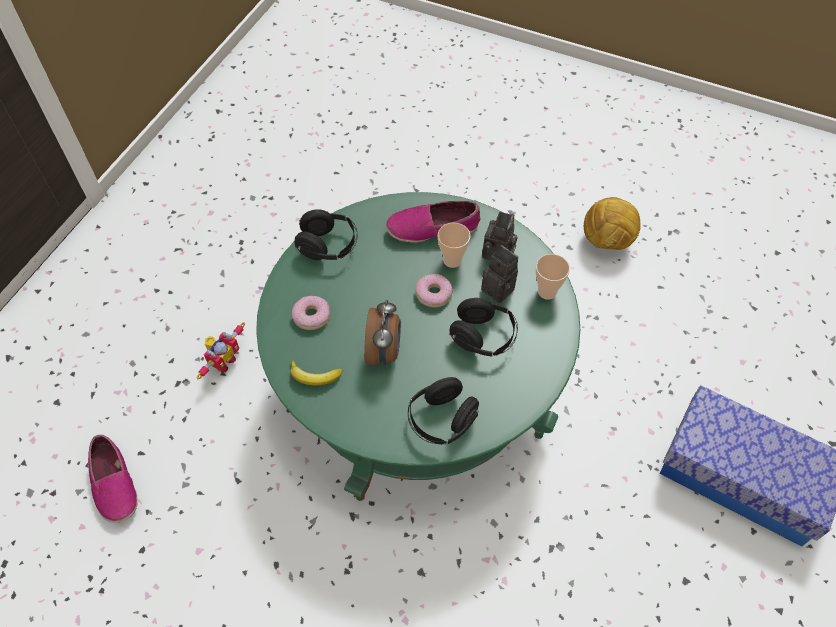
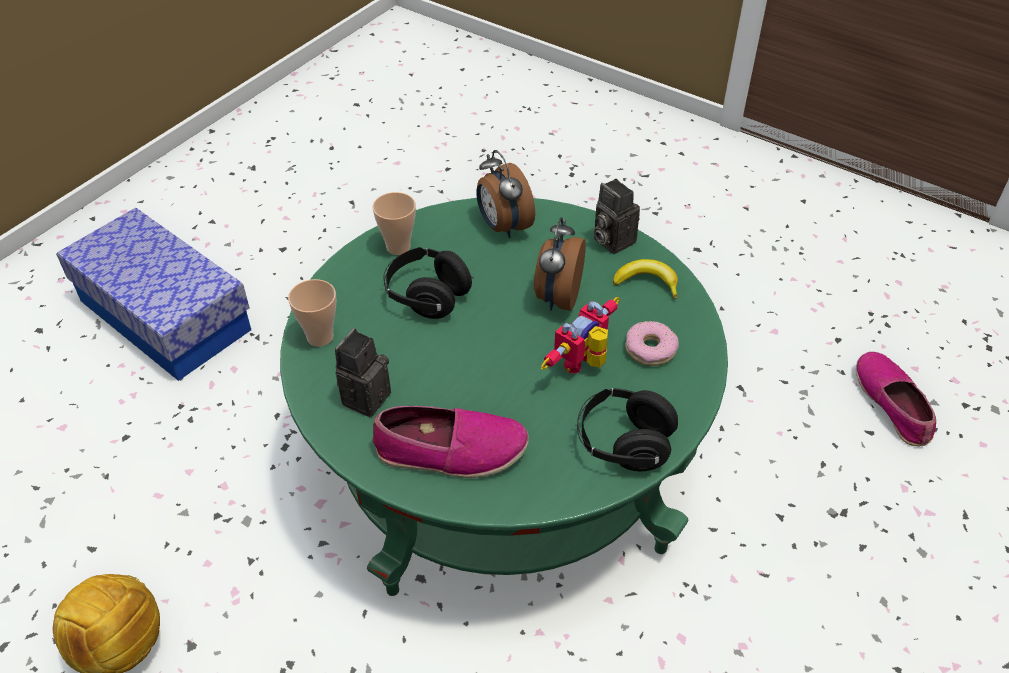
camera: 170 degrees left, 10 degrees down
(223, 361) = (783, 534): toy robot -> toy robot (584, 364)
(433, 294) = (477, 354): donut -> none
(441, 420) = (503, 227): black headphones -> alarm clock
(452, 260) = (436, 396): cup -> cup (398, 247)
(500, 289) = (382, 348): camera -> camera (611, 240)

